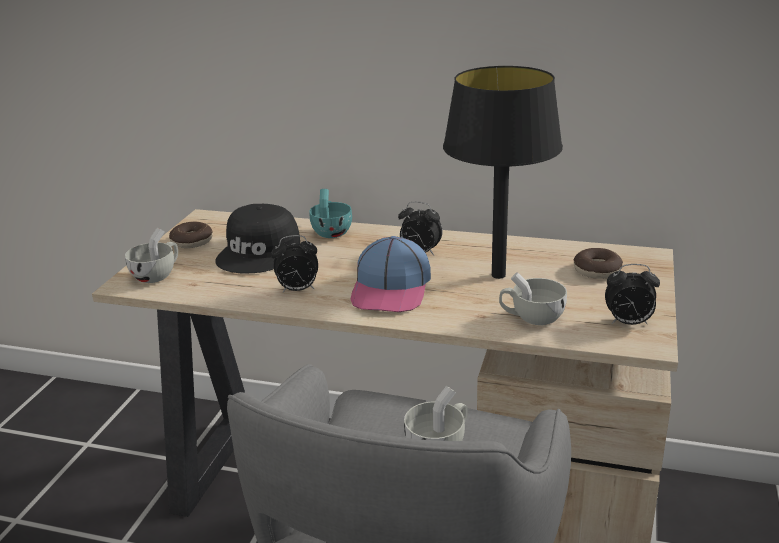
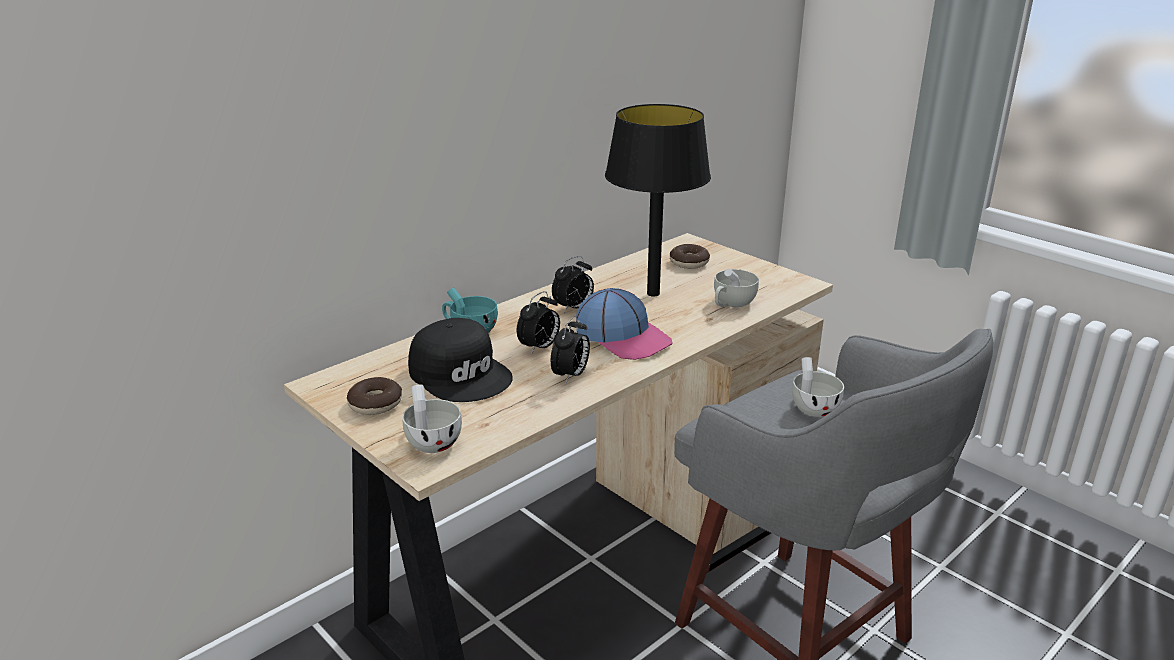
camera: 60 degrees left, 0 degrees up
(628, 323) = (772, 279): alarm clock -> alarm clock (539, 348)

